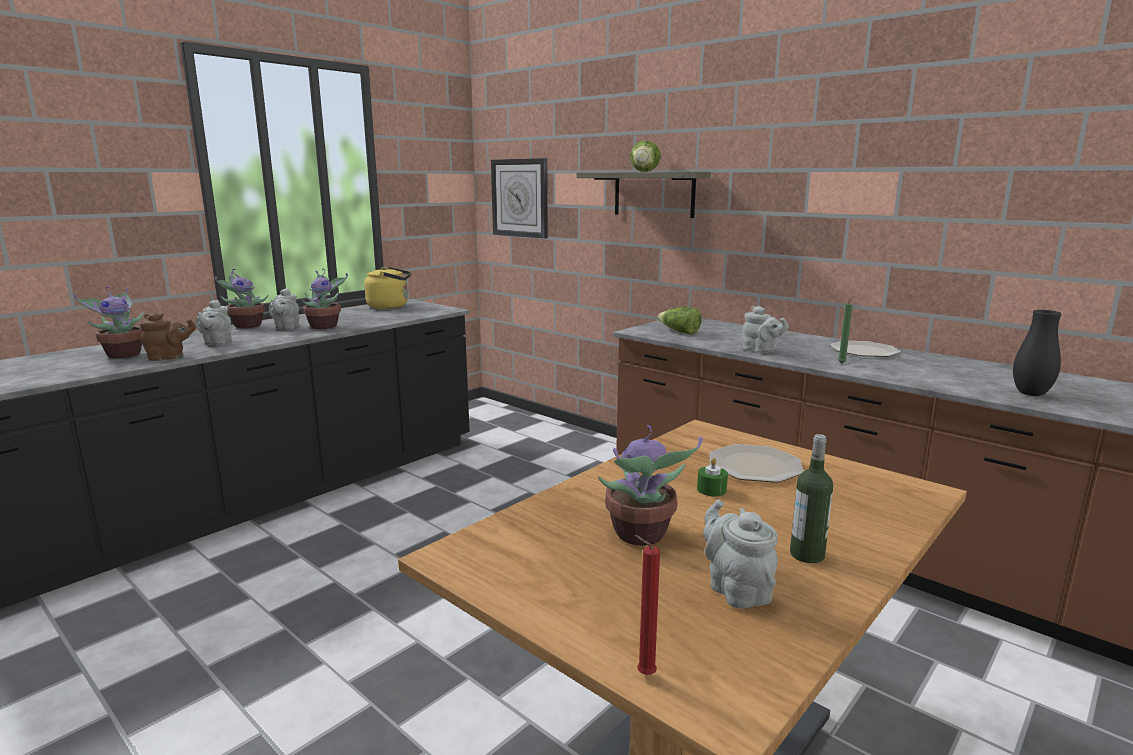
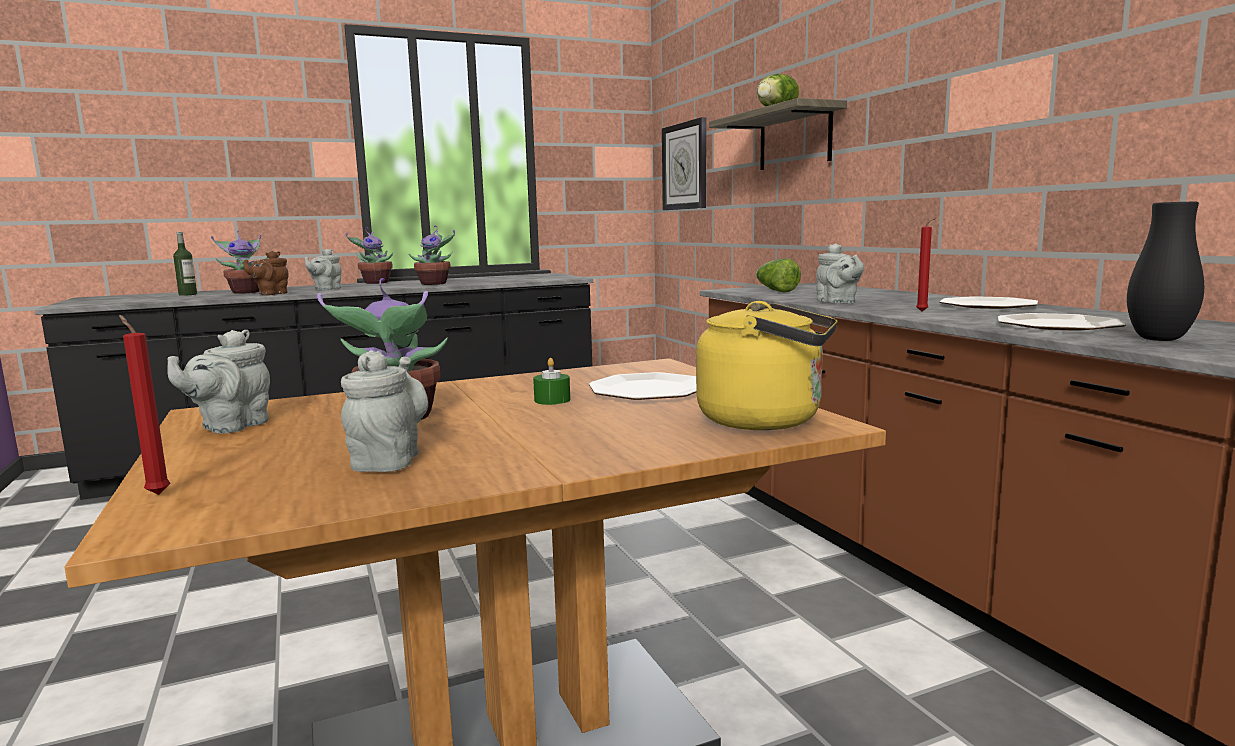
camera: 25 degrees right, 5 degrees down
(169, 358) = (271, 294): brown teapot -> brown teapot turned 120 degrees clockwise
(286, 328) = (402, 284): grey teapot -> grey teapot (231, 426)
(390, 306) = (525, 276): yellow kettle -> yellow kettle (767, 420)
(807, 555) = (530, 449): bottle -> bottle (188, 294)
(842, 363) = (923, 311): green candle -> red candle
(952, 379) = (1059, 325): none -> plate

